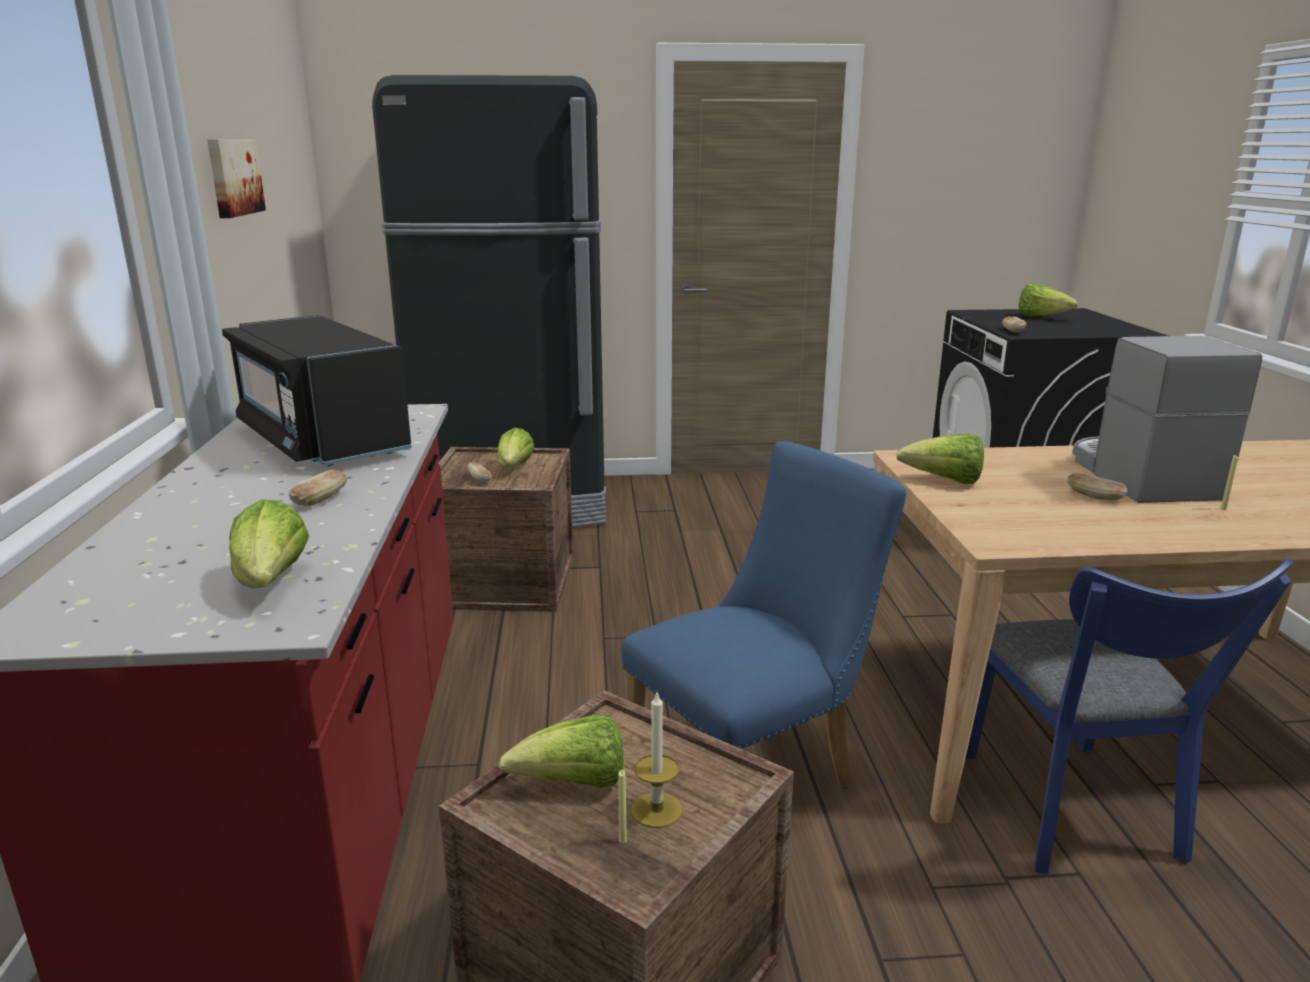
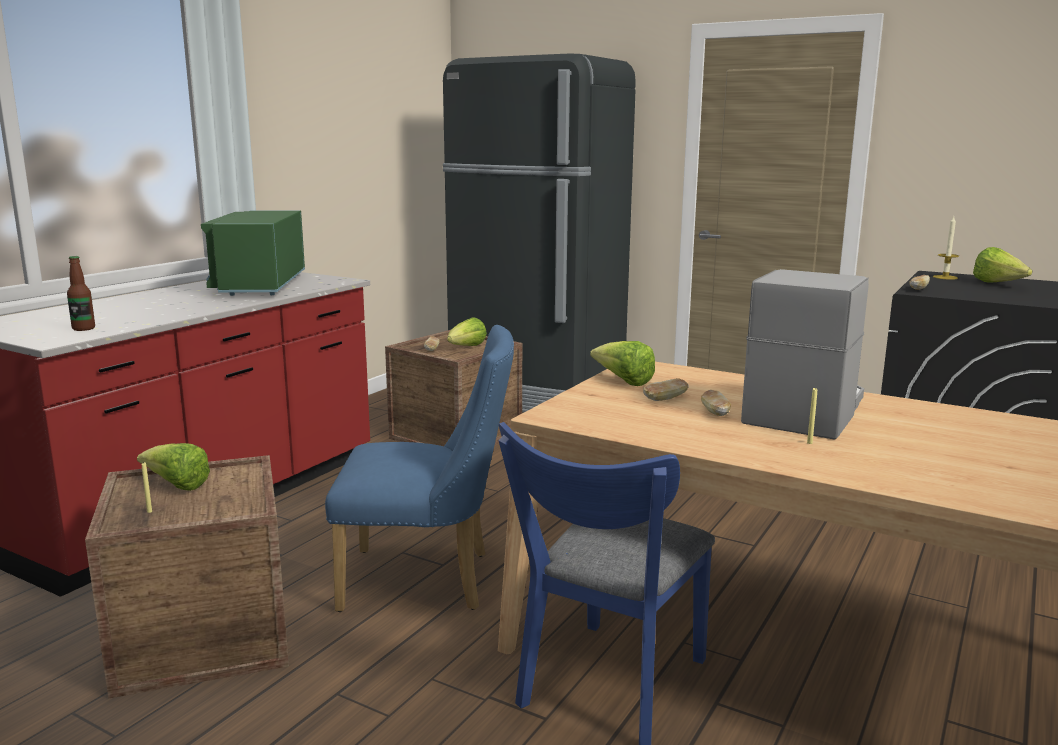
camera: 35 degrees right, 5 degrees down
(233, 177) = (329, 126): picture -> none
(271, 583) = (83, 328): lettuce -> bottle
(320, 500) = (186, 307): bread -> bread (665, 399)
(321, 439) = (260, 285): black microwave -> green microwave
(656, 810) = (187, 507): candle -> candle (945, 277)

